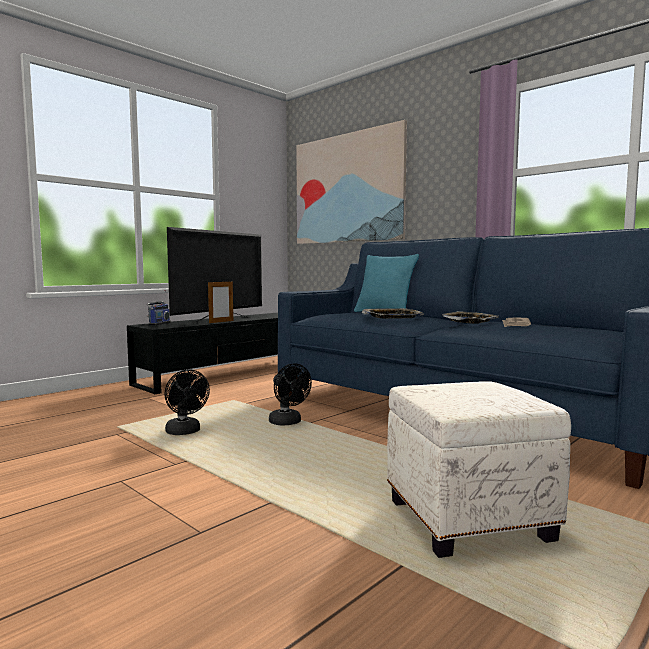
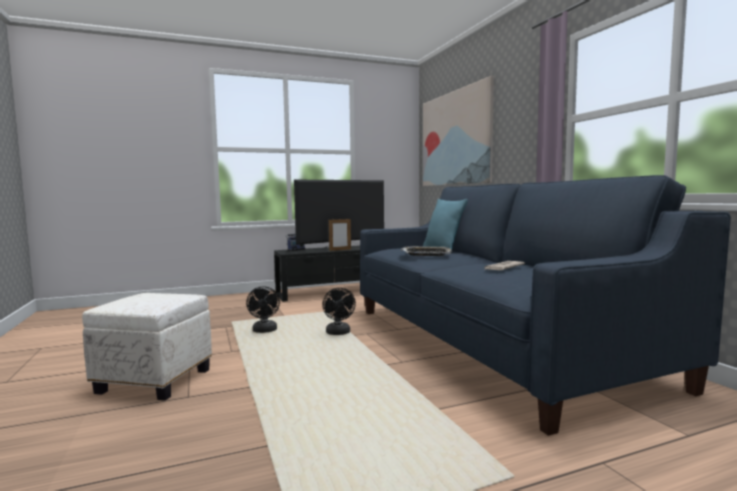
camera: 25 degrees right, 0 degrees up
(467, 522) = (355, 428): white ottoman -> white ottoman (153, 381)
(469, 322) = (475, 262): tray -> none

